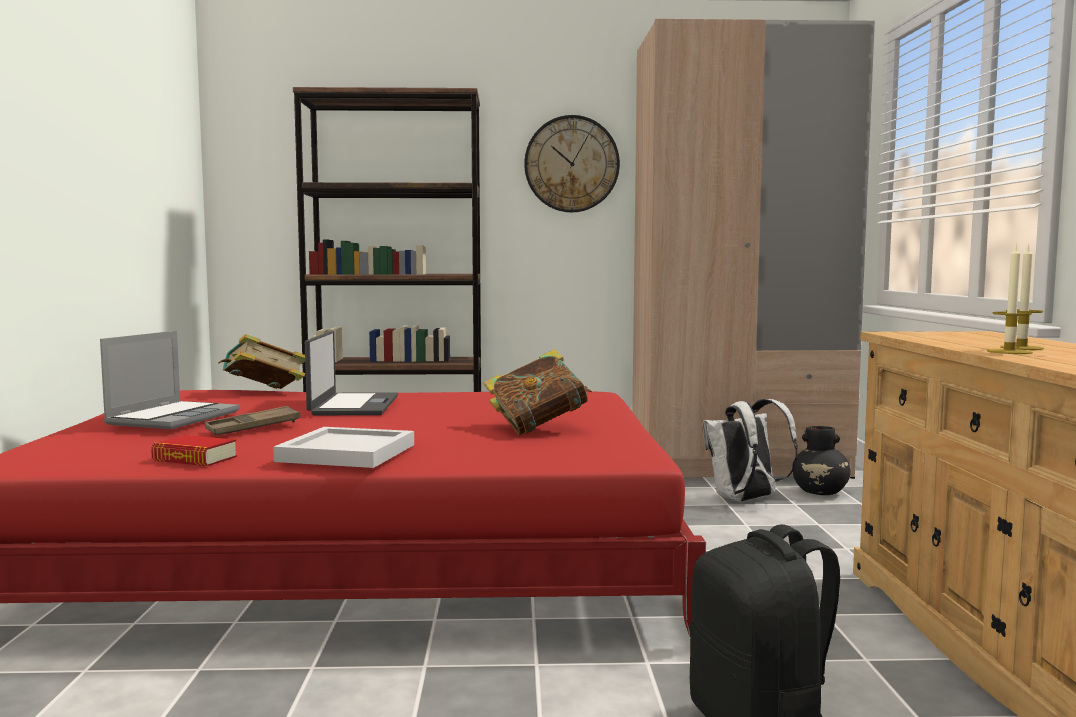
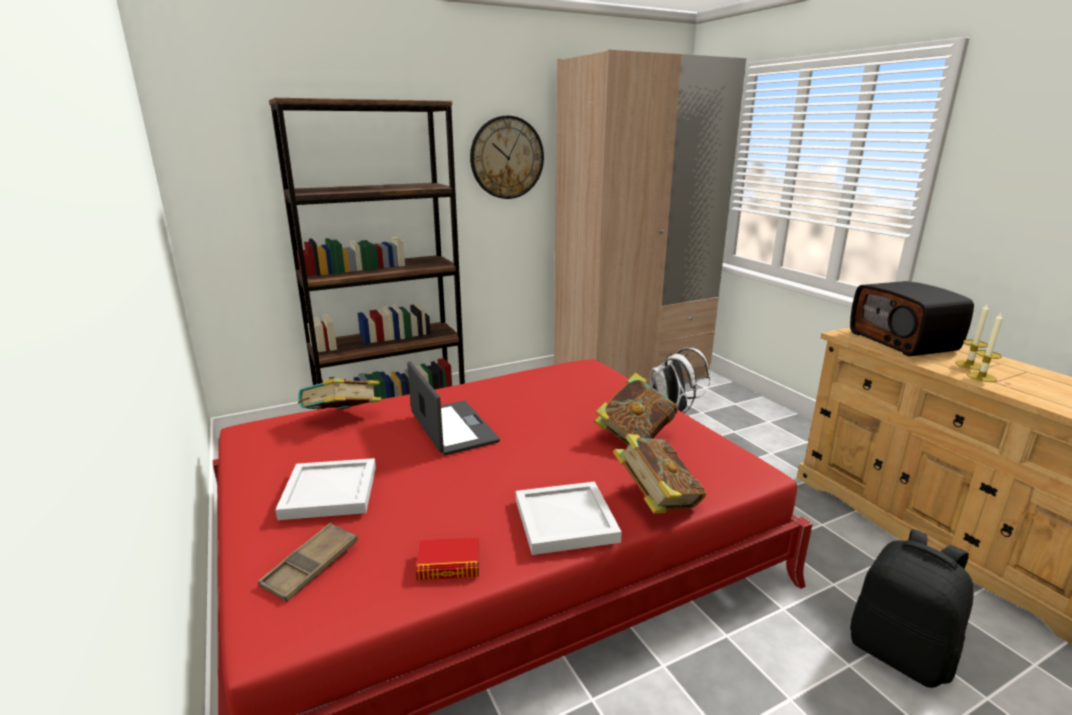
camera: 25 degrees left, 15 degrees up
(174, 417) = (328, 491): laptop -> white tray
(253, 428) = (425, 492): brown tray -> brown tray (311, 566)
(471, 458) = (656, 501): none -> book
(820, 492) = (704, 397): black vase -> none
(972, 337) = (904, 341): none -> radio

